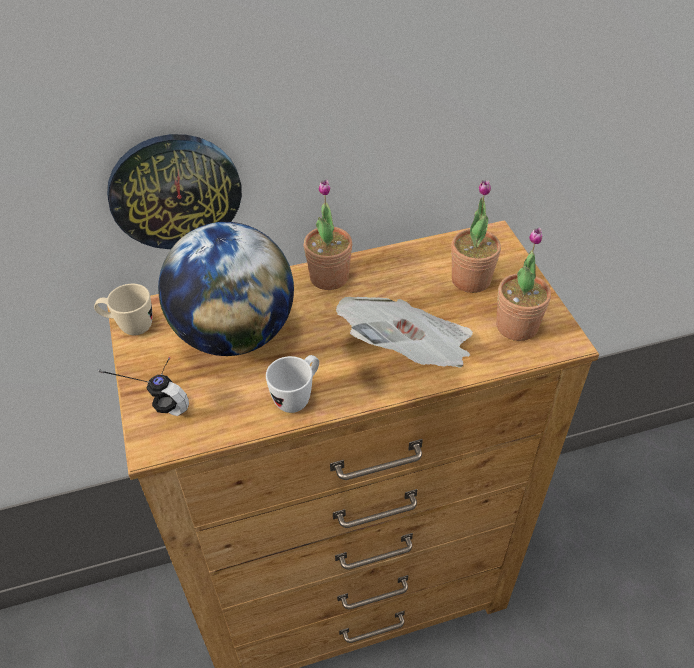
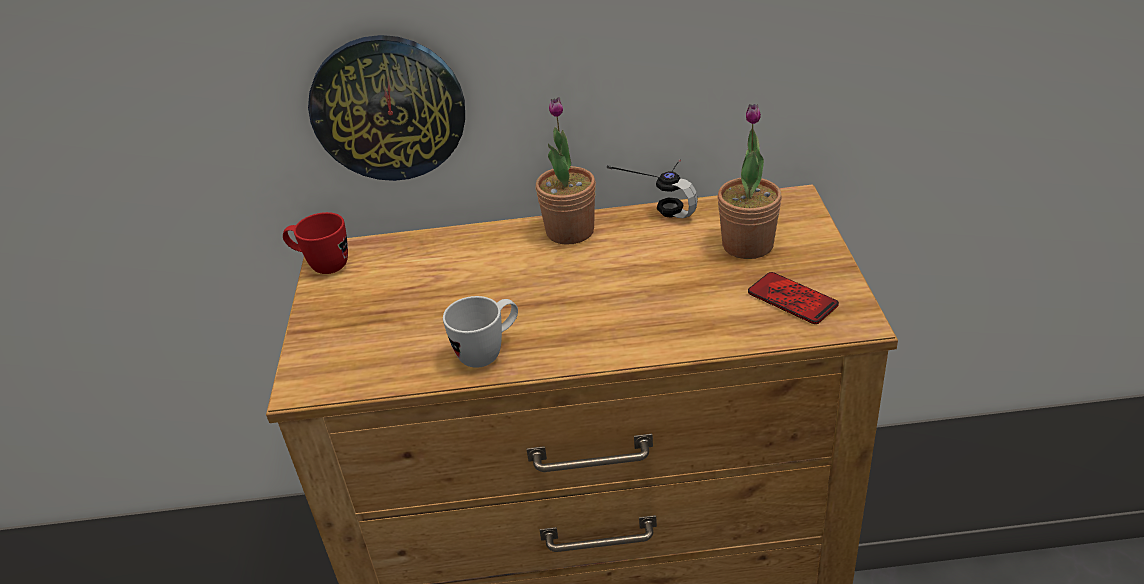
camera: 15 degrees right, 10 degrees down
(129, 327) = (322, 266): beige mug -> red mug
(158, 395) = (327, 336): headphones -> headphones (661, 204)
(235, 334) = (438, 282): globe -> none
(409, 354) = (642, 318): newspaper -> none
(516, 326) = (792, 299): potted plant -> phone

